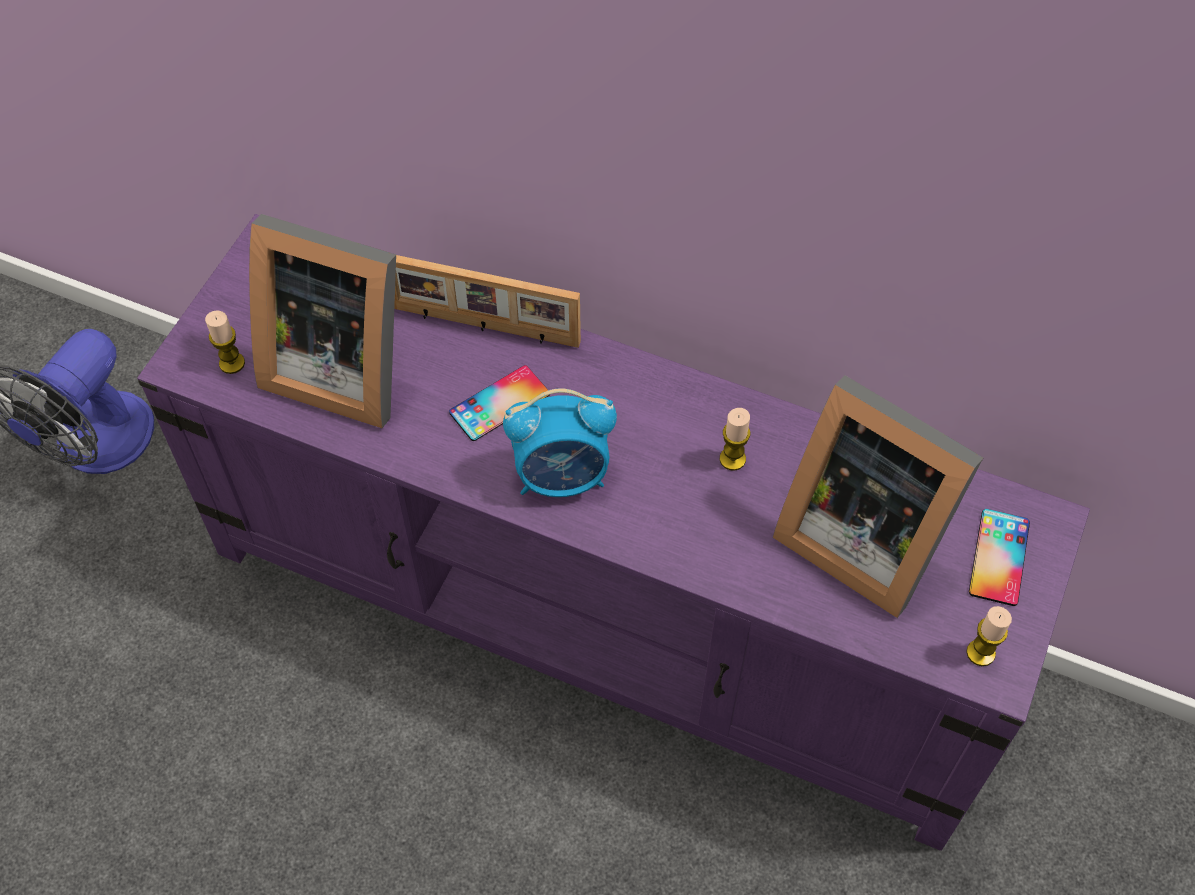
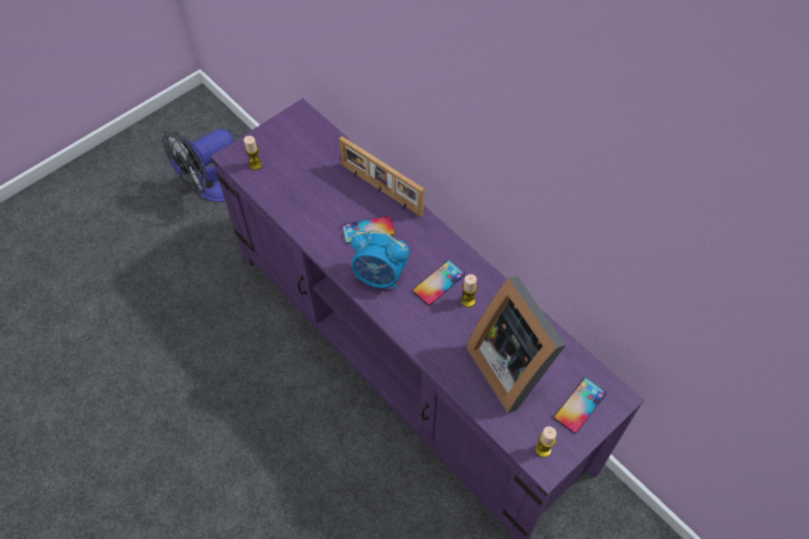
camera: 25 degrees right, 0 degrees up
(340, 364) = (303, 183): picture frame -> none
(668, 447) = (438, 282): none -> phone

